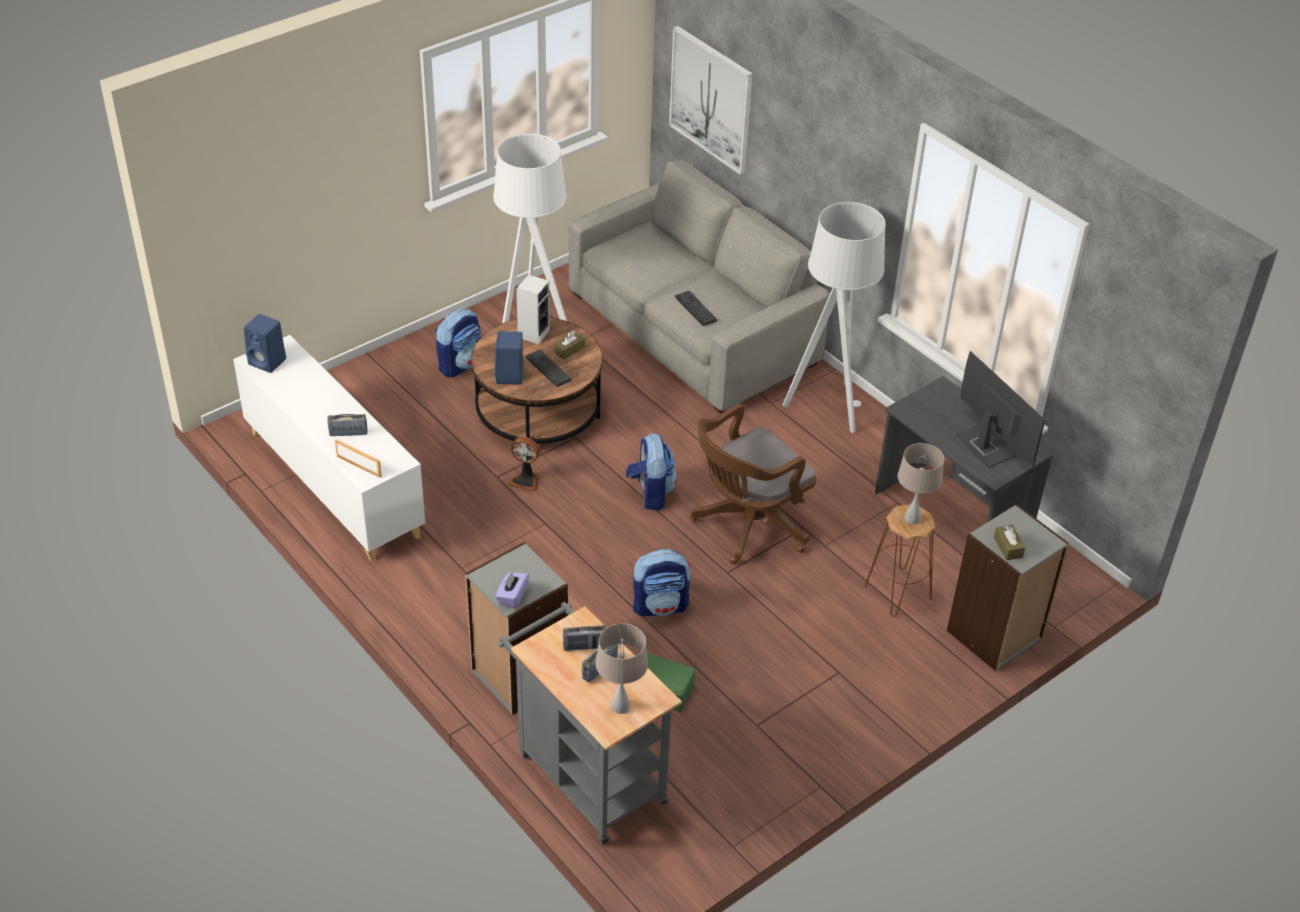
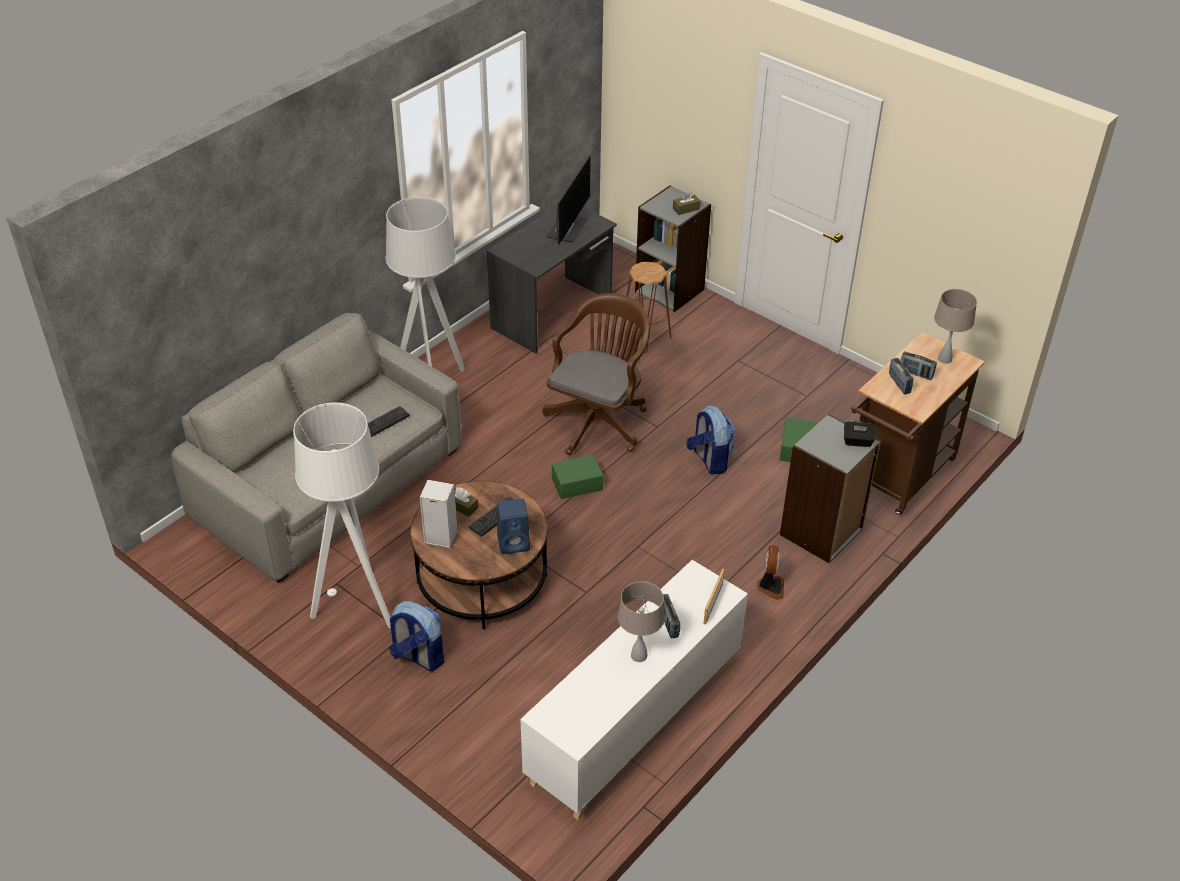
camera: 100 degrees left, 0 degrees up
(268, 362) = (575, 724): blue speaker -> none
(512, 596) = (857, 441): purple tissue box -> black tissue box
(525, 480) = (585, 570): fan -> fan (770, 587)
(586, 774) = (896, 478): grey cart -> brown cart
(651, 493) = (576, 483): backpack -> green storage box
(711, 99) = (184, 325): picture -> none
(747, 526) = (598, 420): brown office chair -> brown office chair turned 105 degrees counterclockwise
(912, 519) = (647, 270): beige table lamp -> beige table lamp (639, 655)
(984, 445) = (567, 228): monitor -> monitor turned 150 degrees clockwise

